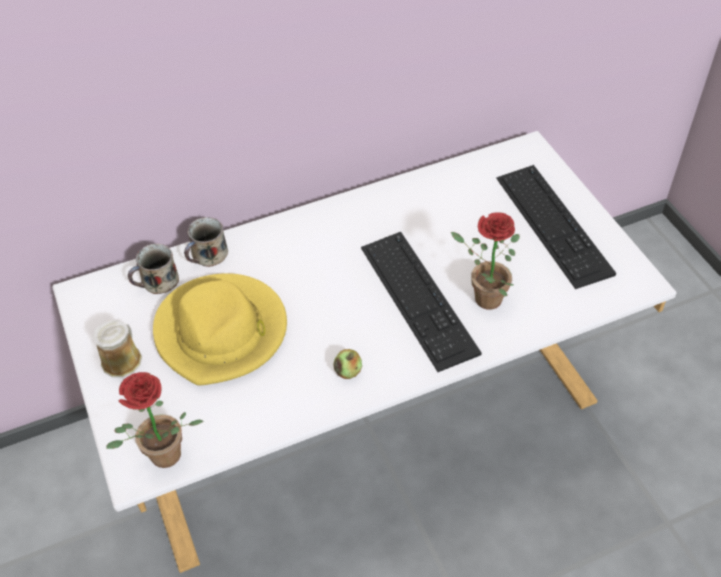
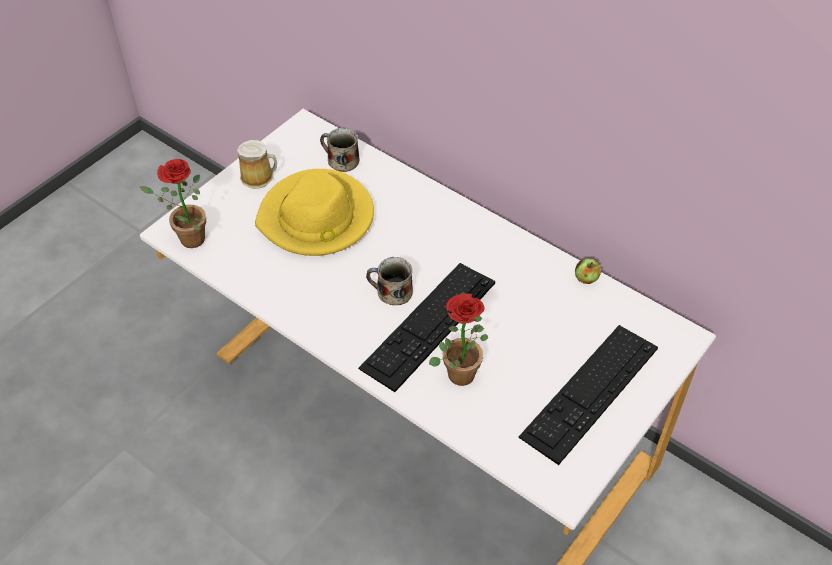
camera: 60 degrees right, 0 degrees up
(208, 255) = (386, 175): mug -> mug (392, 292)
(348, 371) = (324, 310): apple -> apple (586, 278)

